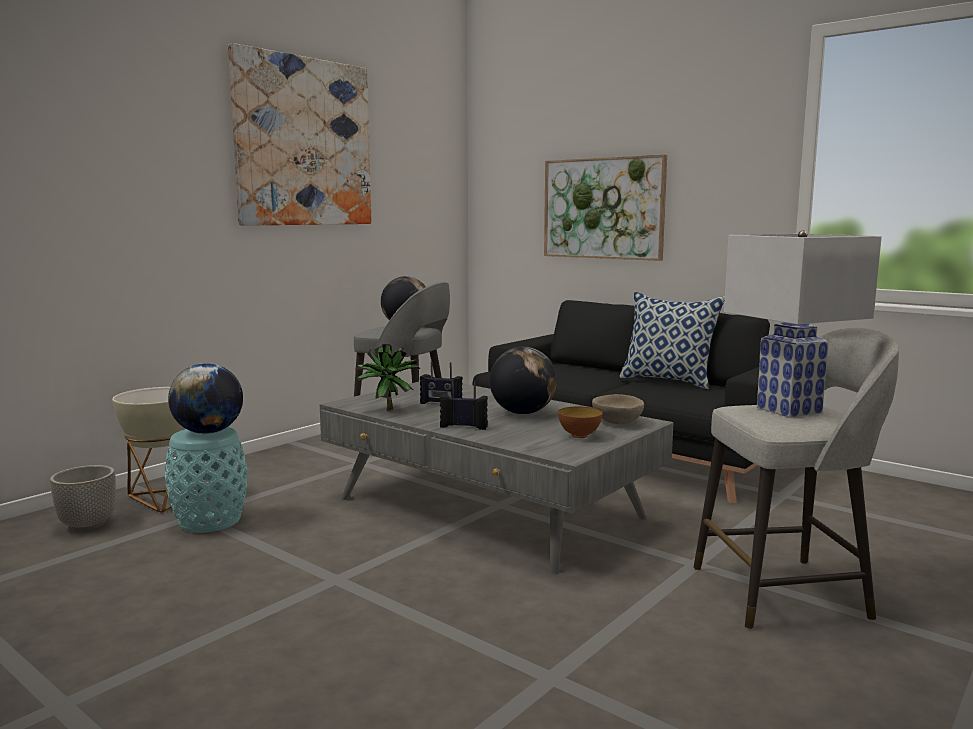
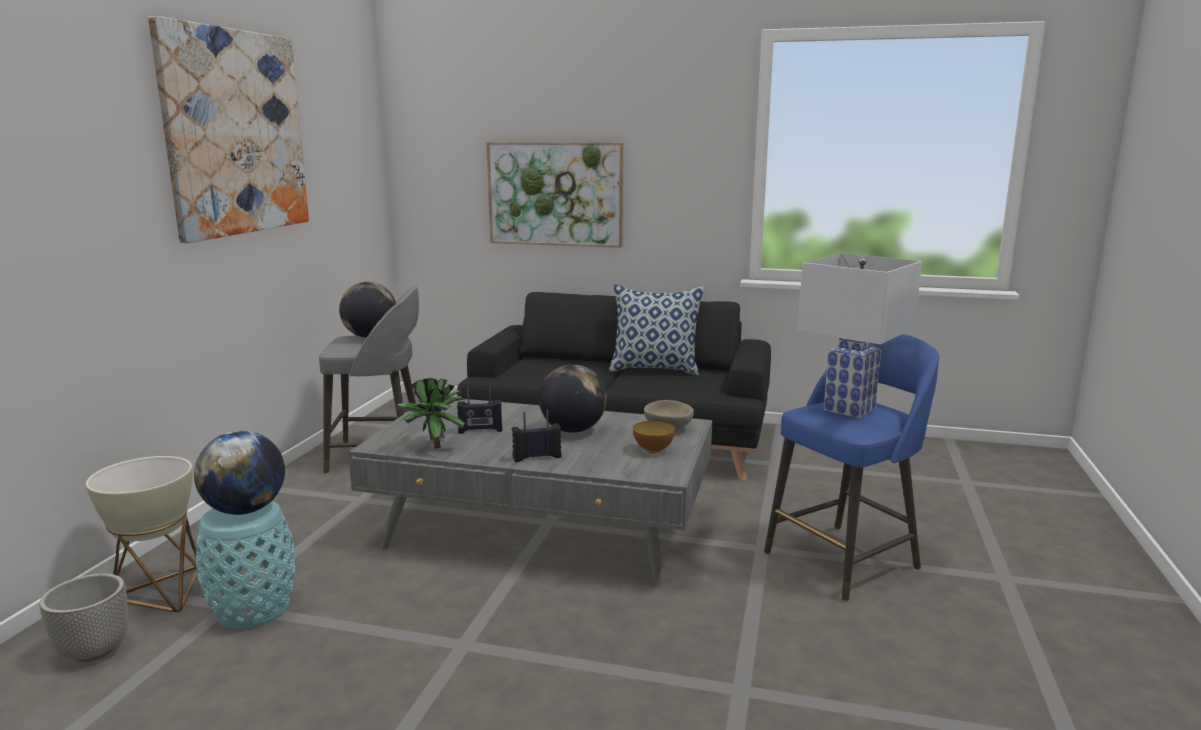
camera: 25 degrees left, 5 degrees up
(784, 592) = (845, 559): grey stool -> blue stool

